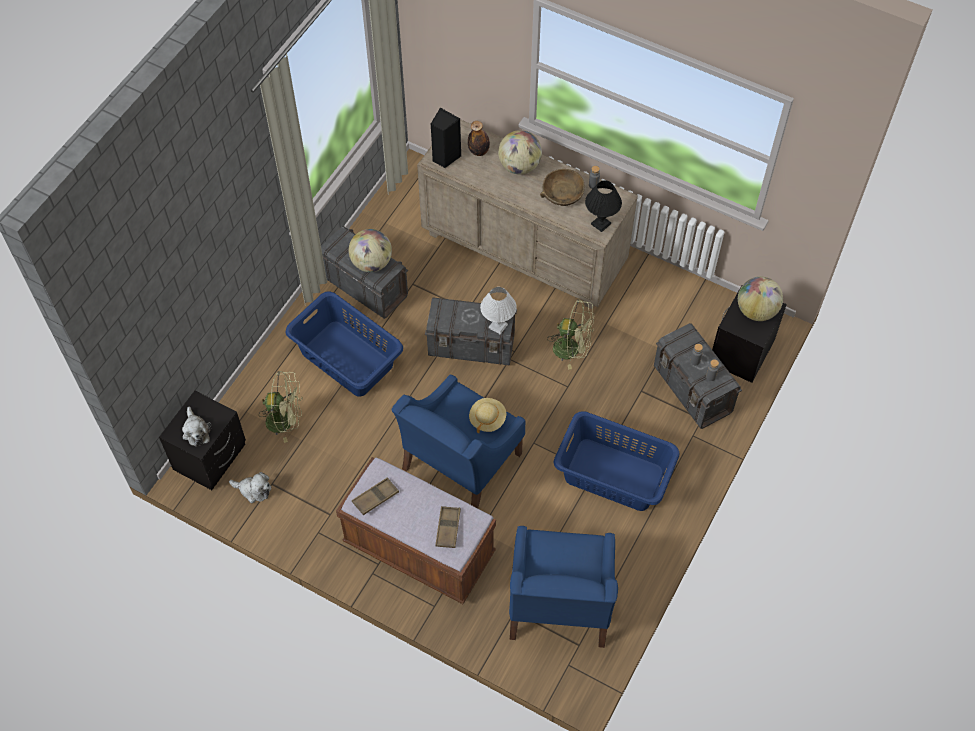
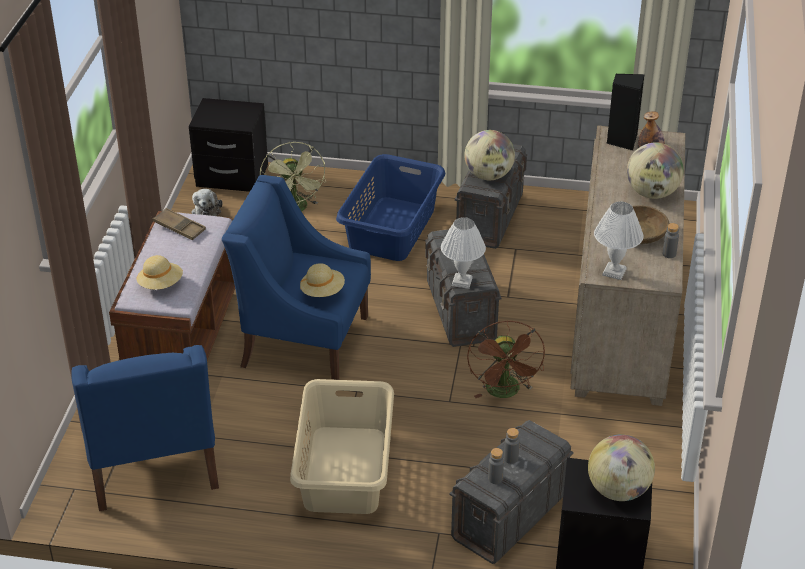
camera: 70 degrees right, 20 degrees down
(196, 431) = (218, 115): plush toy -> none
(448, 528) = (161, 284): brown tray -> beige hat
(559, 603) = (151, 462): blue armchair -> blue armchair turned 90 degrees counterclockwise
(572, 349) = (505, 393): green fan -> brown fan
(601, 223) = (615, 272): black table lamp -> white table lamp
(613, 475) = (343, 470): blue laundry basket -> beige laundry basket

